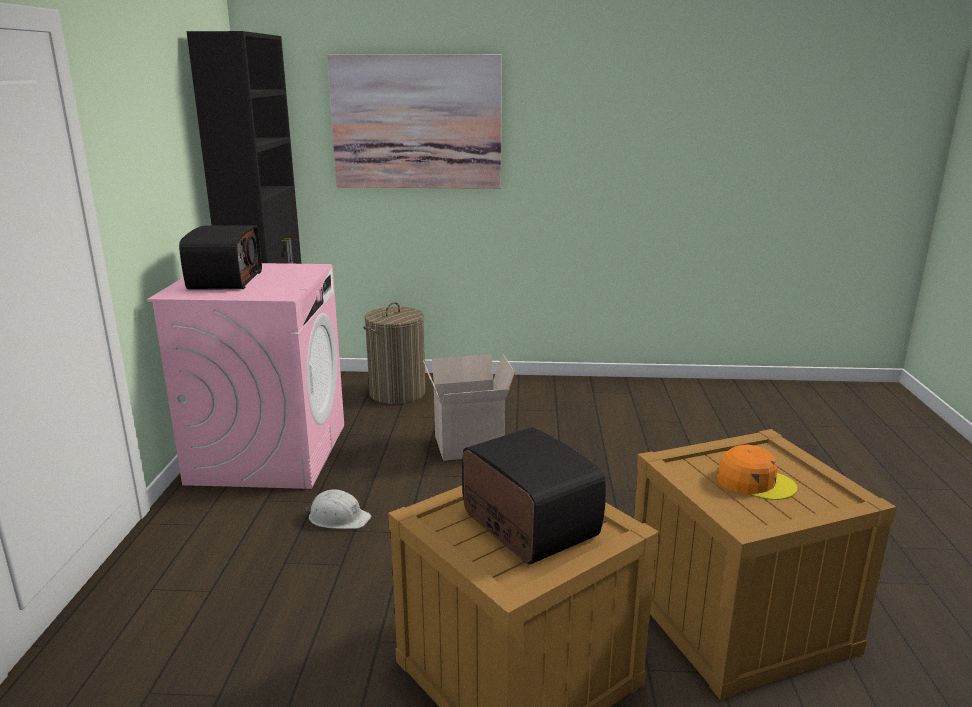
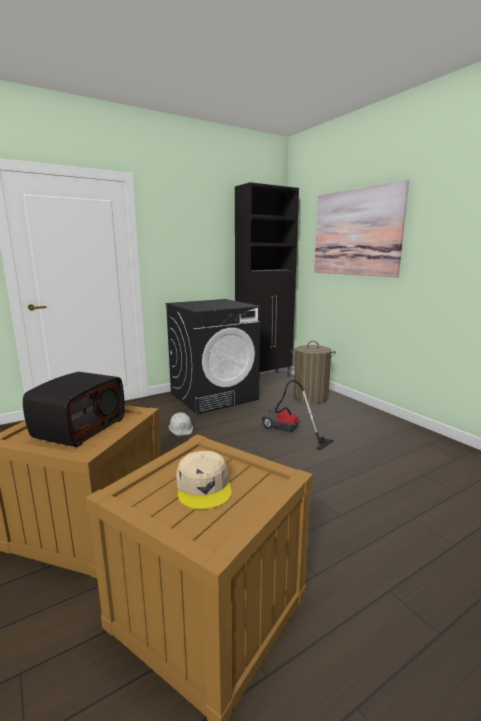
camera: 55 degrees right, 5 degrees down
(224, 280) = (204, 303): radio -> none
(269, 453) = (214, 396): pink washing machine -> black washing machine
(468, 446) = (288, 432): cardboard box -> vacuum cleaner
(754, 482) = (204, 487): orange cap -> beige cap

